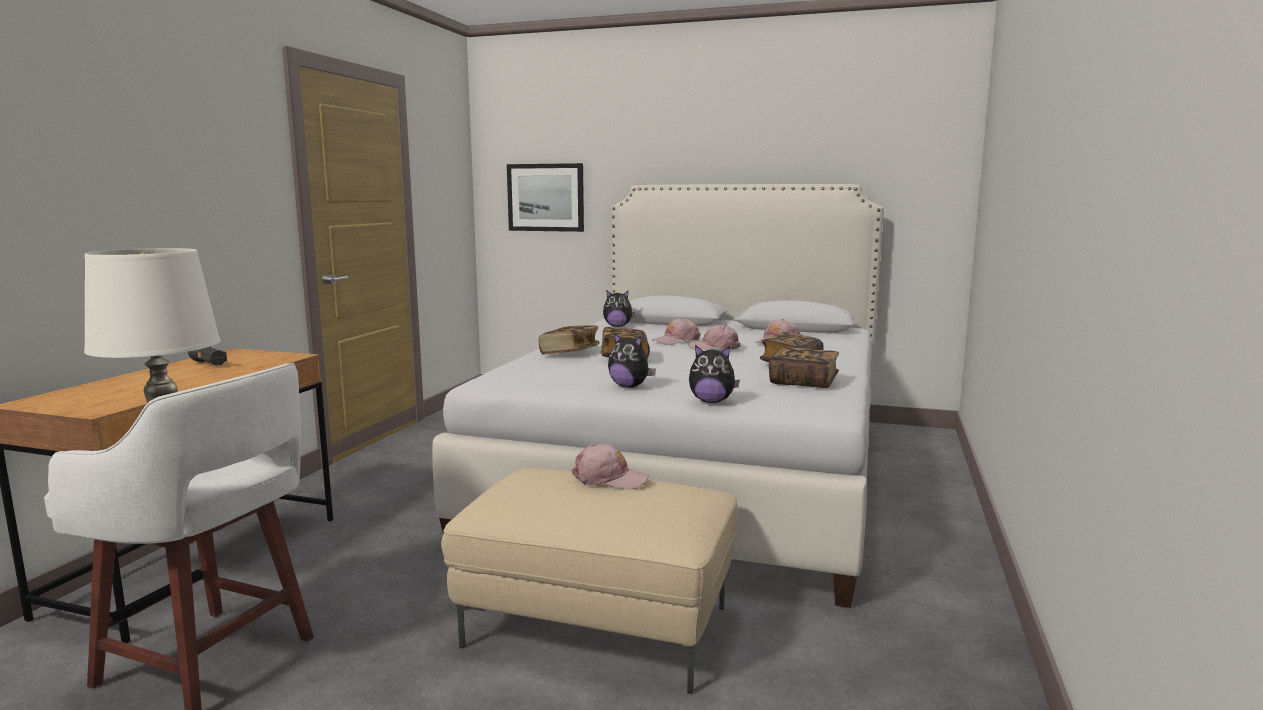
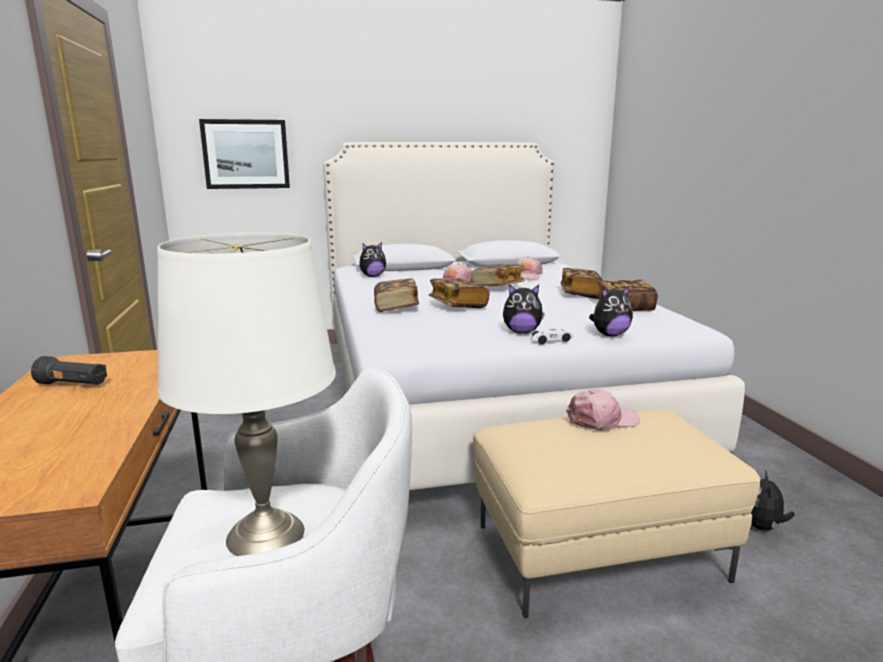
camera: 30 degrees left, 5 degrees up
(638, 397) = (552, 341): none -> toy car
(714, 347) = (498, 287): pink cap -> book
(812, 664) = (763, 527): none -> plush toy

